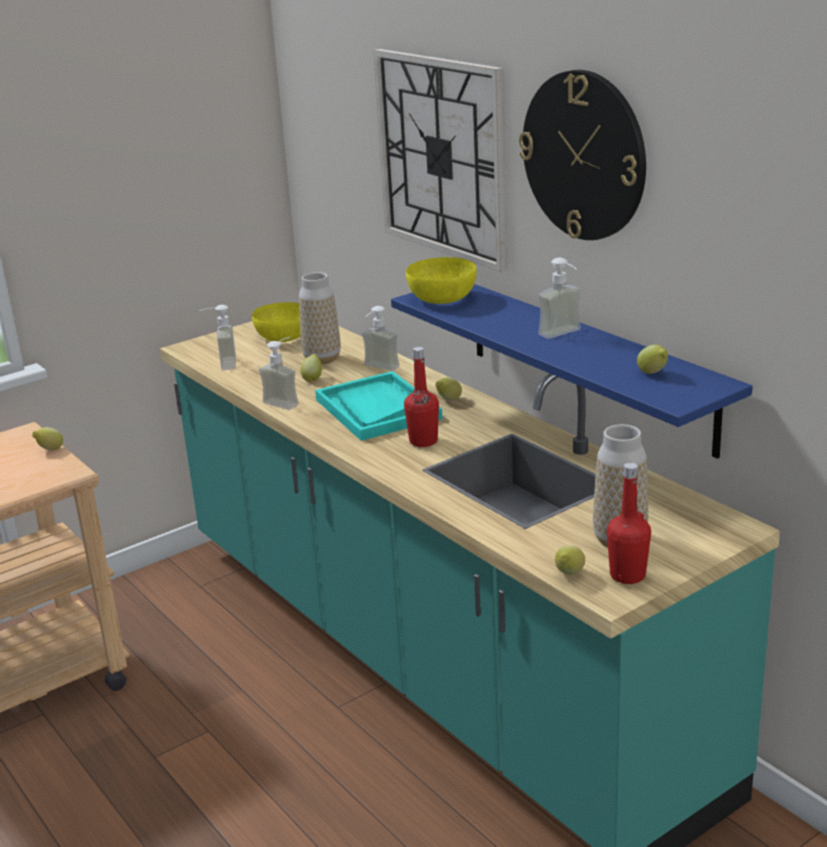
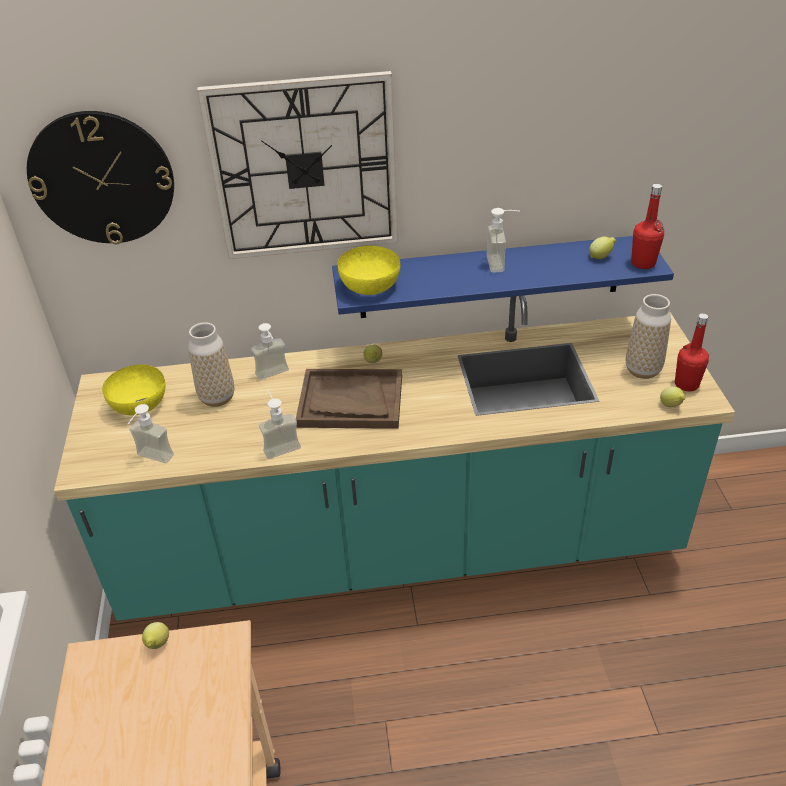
camera: 60 degrees left, 15 degrees up
(312, 379) = (251, 416): lemon -> none
(377, 409) = (350, 401): turquoise tray -> brown tray
(423, 441) = (430, 398): red bottle -> red bottle (643, 263)
(584, 156) = (491, 123): wall clock -> wall clock (102, 178)

